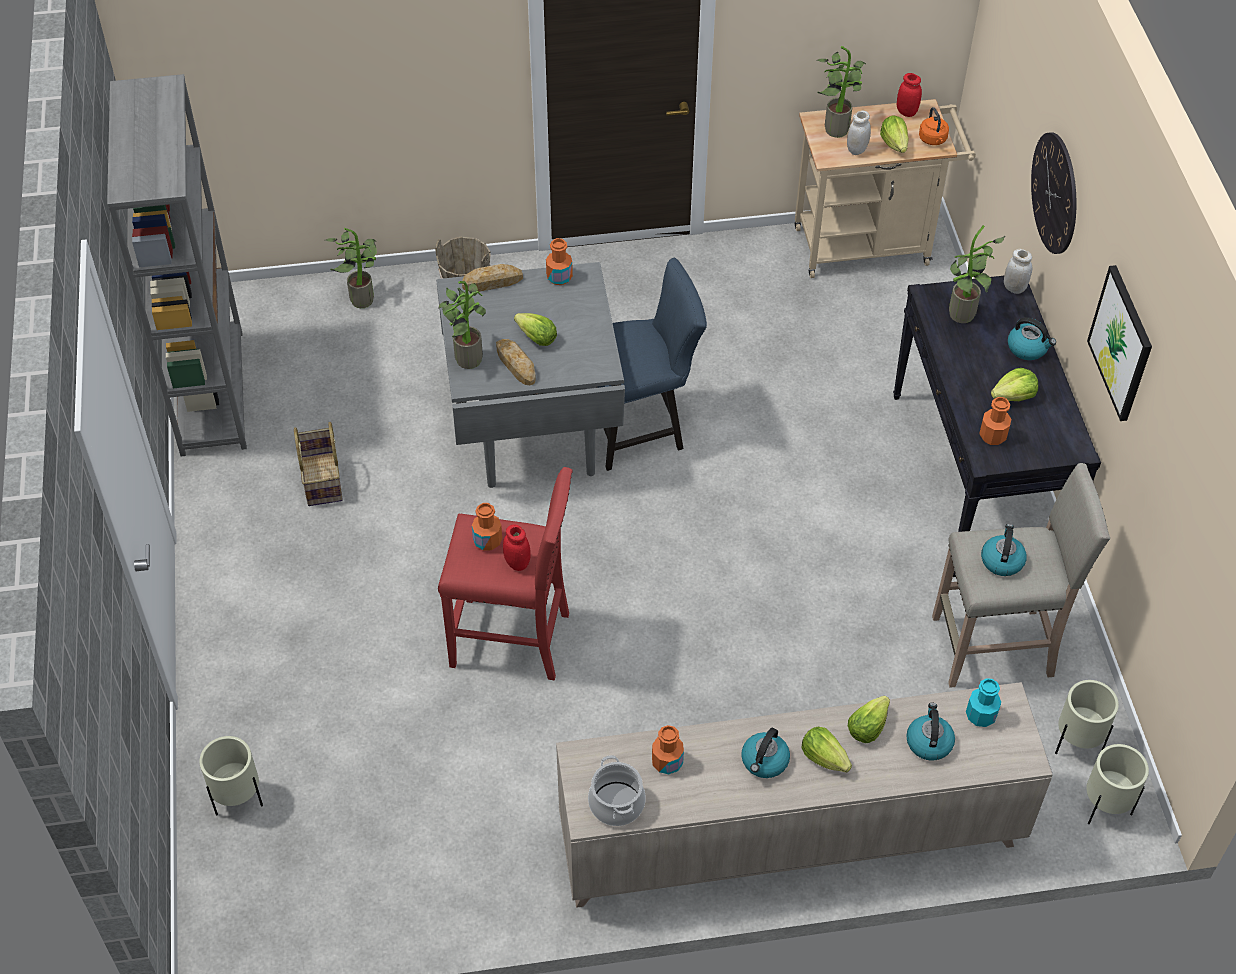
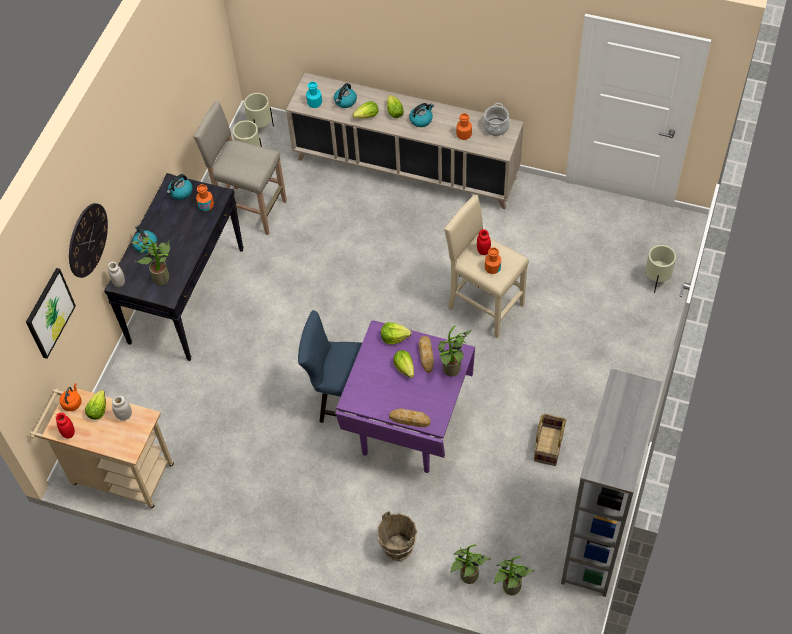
camera: 150 degrees left, 5 degrees up
(513, 640) = (484, 306): red stool -> beige stool
(532, 430) = (409, 427): grey dining table -> purple dining table
(559, 277) = (367, 406): orange bottle -> none
(836, 127) = (122, 440): potted plant -> potted plant (510, 590)
(1001, 560) = (248, 162): kettle -> kettle (181, 192)
(1014, 396) = (177, 221): lettuce -> lettuce (394, 337)
(1121, 343) = (141, 141): picture -> picture (49, 313)

